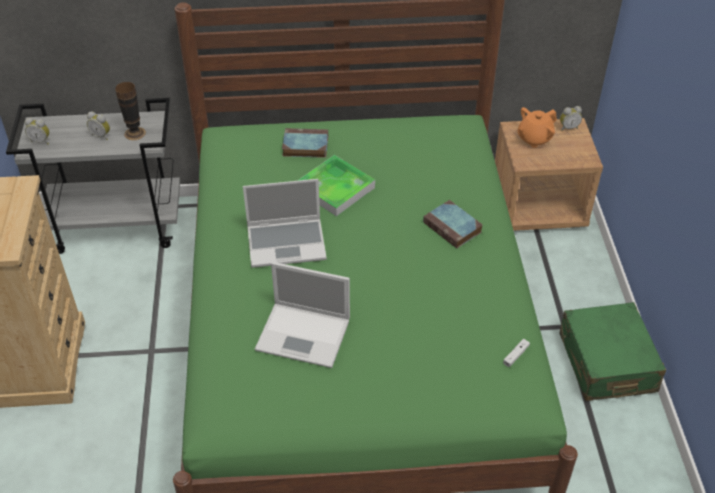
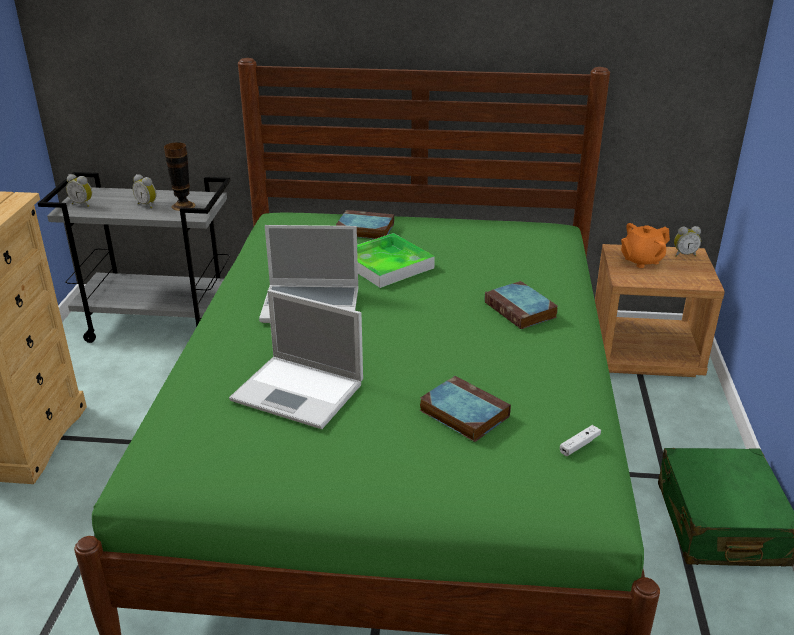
camera: 10 degrees right, 15 degrees down
(429, 338) = (462, 413): none -> book

